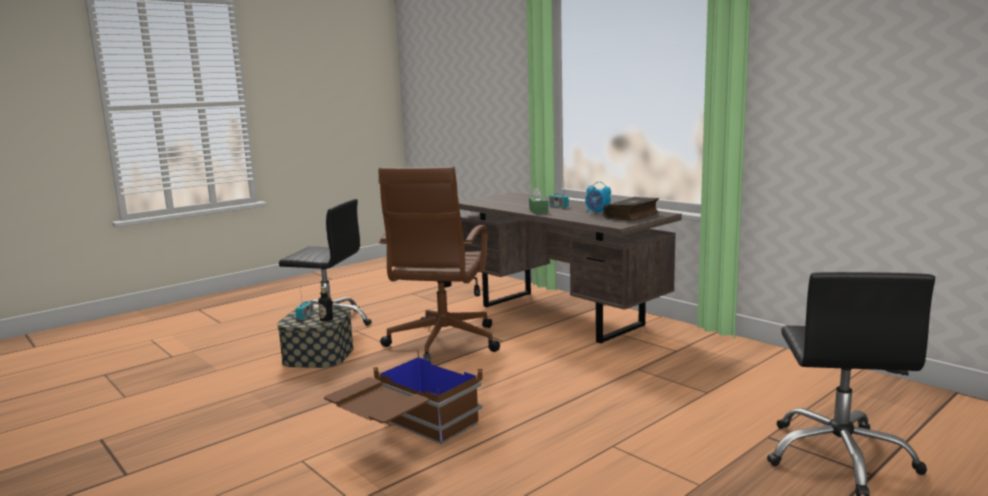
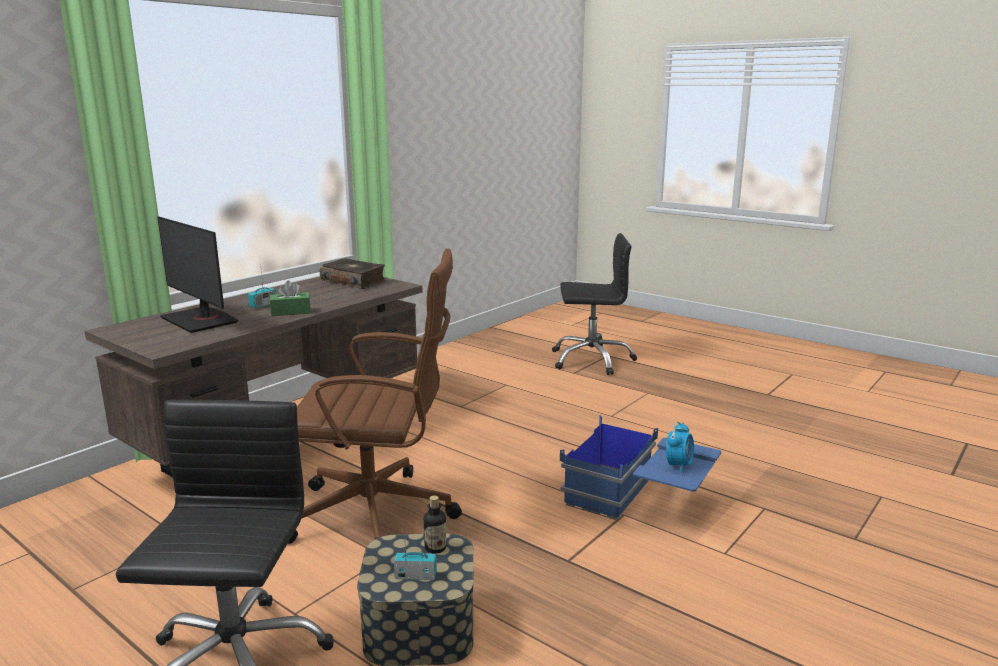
camera: 100 degrees left, 5 degrees up
(406, 434) = (639, 502): brown storage box -> blue storage box
(525, 201) = (200, 320): none -> monitor
(597, 213) = (328, 291): alarm clock -> alarm clock (679, 465)

